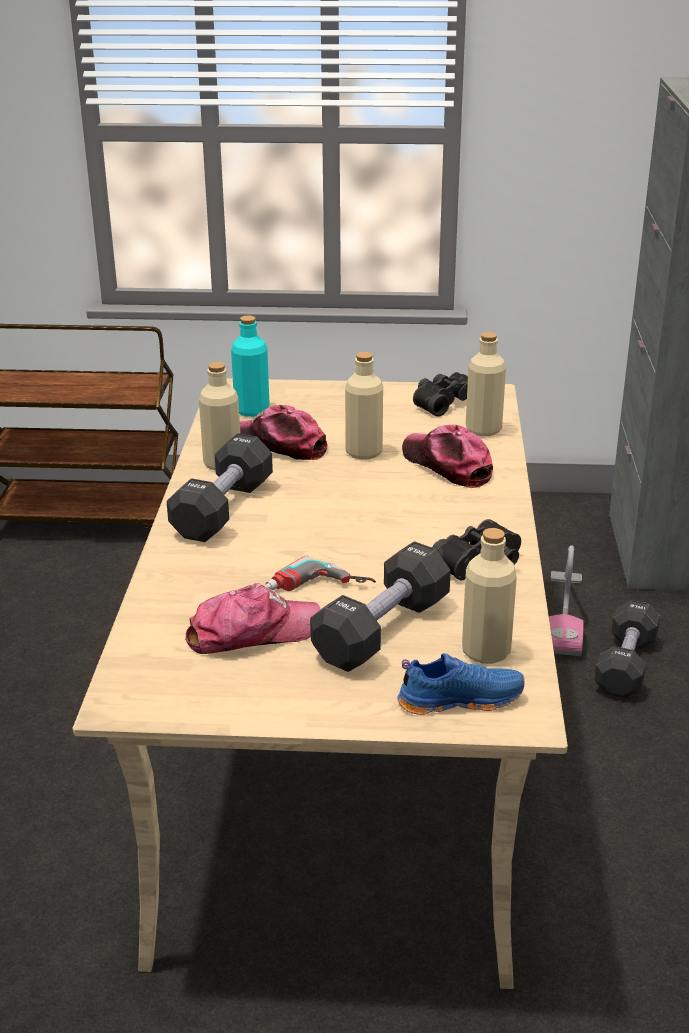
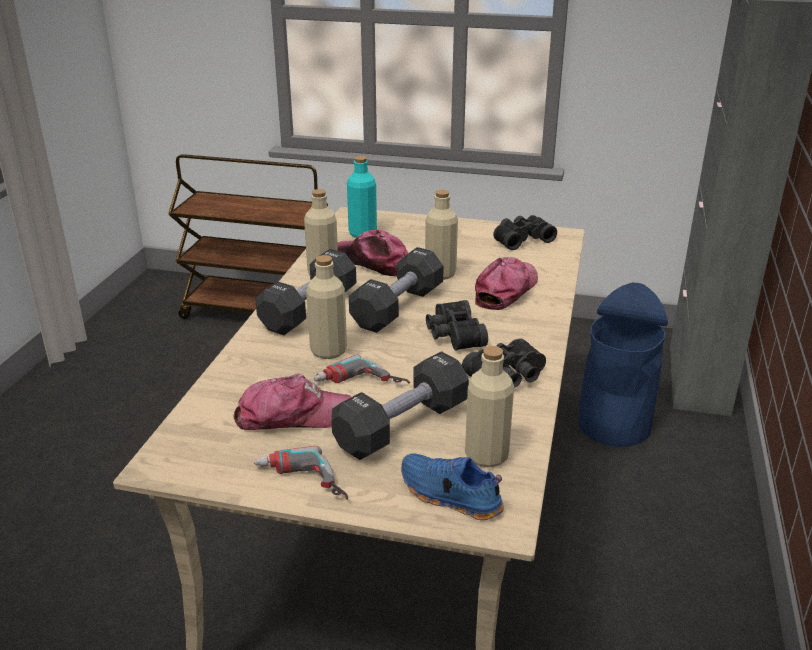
camera: 10 degrees right, 0 degrees up
(291, 705) = (300, 484): none -> power drill
(403, 523) = (453, 335): none -> black binoculars
(447, 465) = (506, 290): cap -> cap turned 60 degrees clockwise
(460, 699) = (449, 497): blue shoe -> blue shoe turned 150 degrees counterclockwise
(483, 430) = (546, 264): beige bottle -> beige bottle (328, 351)
(564, 615) = (614, 425): vacuum cleaner -> blue trash can
(625, 665) = (657, 473): black dumbbell -> black dumbbell (397, 307)

